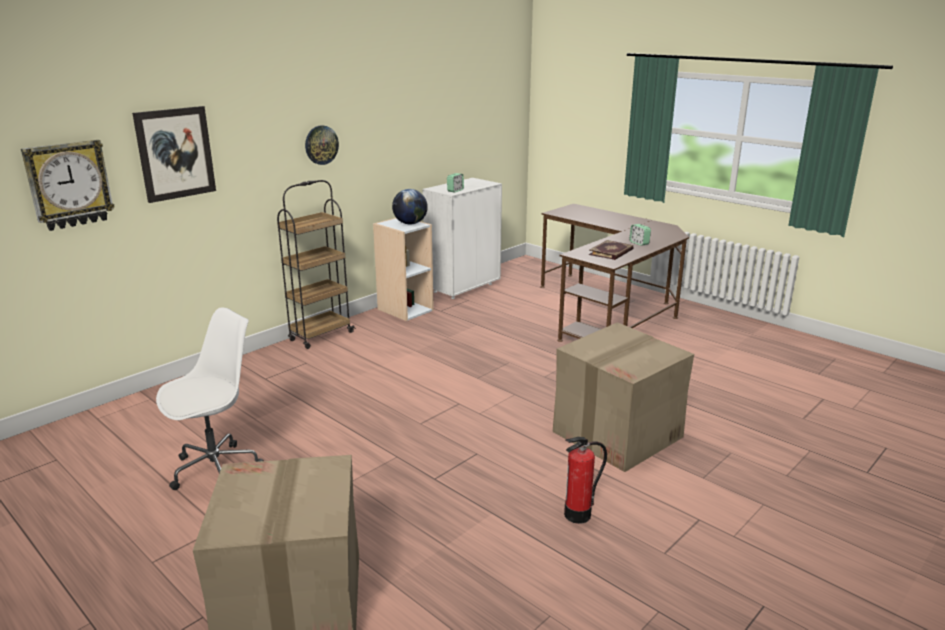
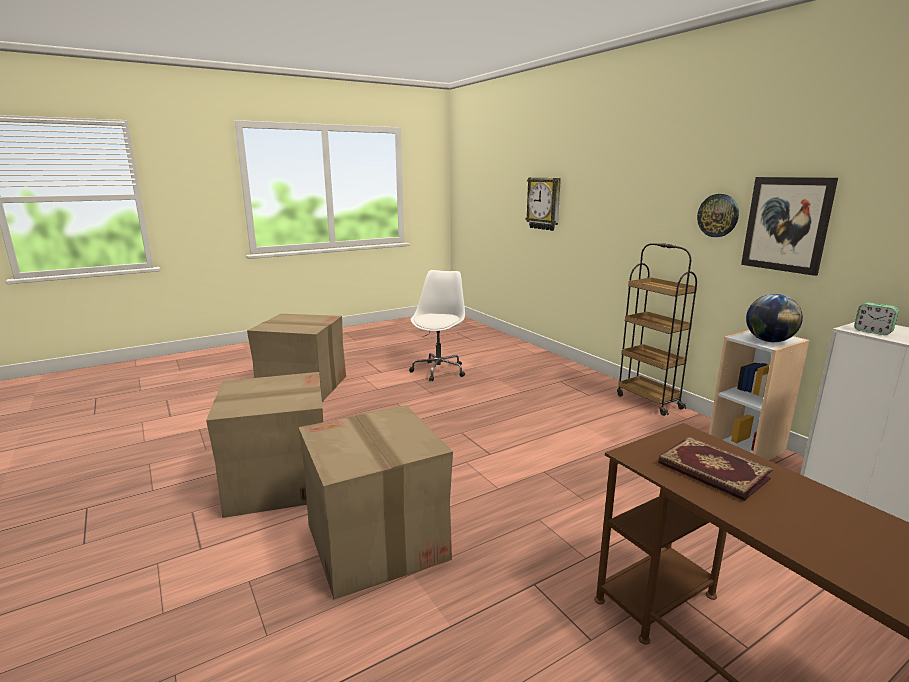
camera: 105 degrees right, 5 degrees down
(175, 153) = (596, 196): picture -> picture (786, 224)
(218, 469) = (439, 370): white office chair -> white office chair turned 135 degrees counterclockwise
(578, 515) = (278, 481): fire extinguisher -> cardboard box
(639, 243) = (808, 525): alarm clock -> none

